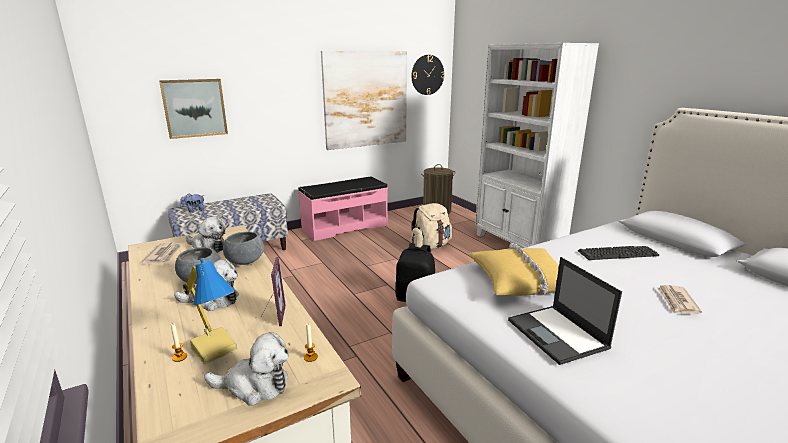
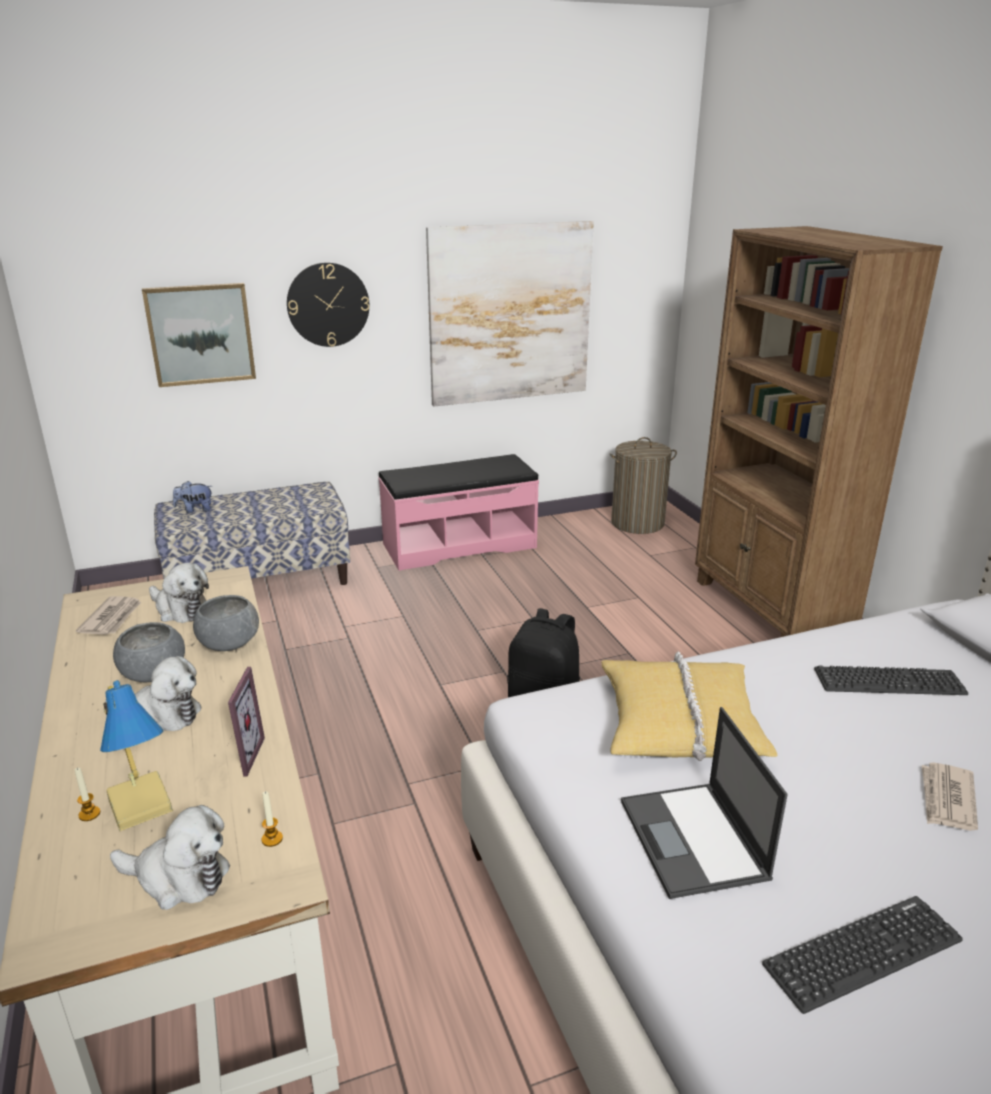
camera: 10 degrees right, 5 degrees up
(427, 75) = (634, 265): wall clock -> wall clock (328, 304)
(430, 246) = (603, 600): beige backpack -> none
(518, 245) = (770, 610): white bookcase -> brown bookcase
(678, 378) = (863, 953): none -> keyboard

